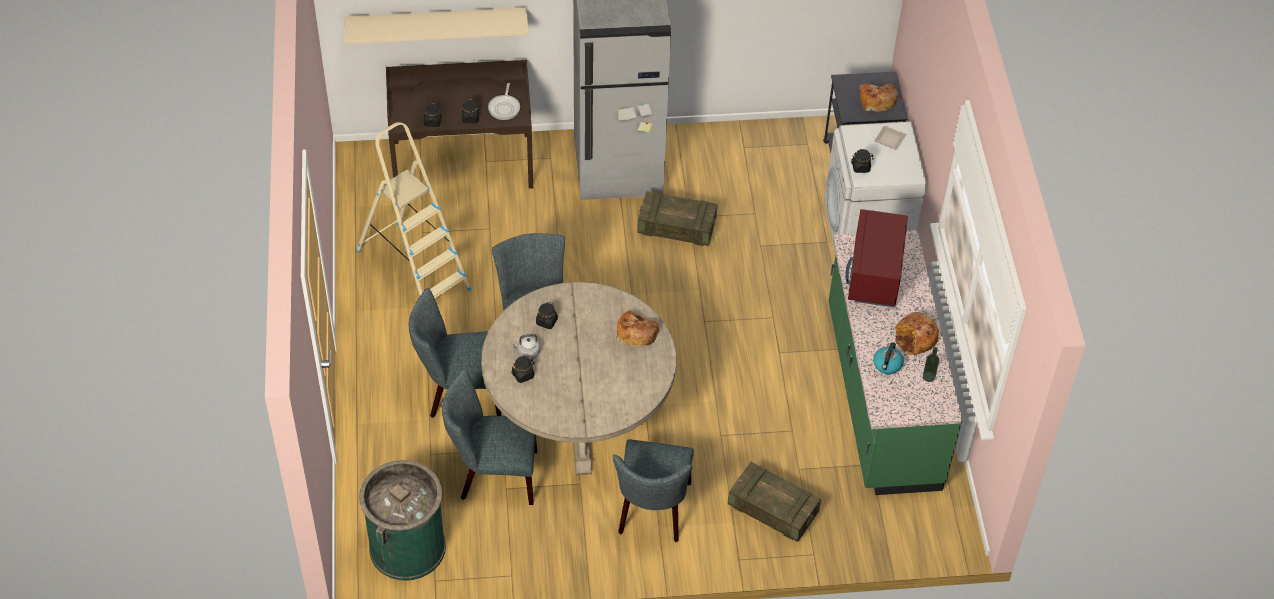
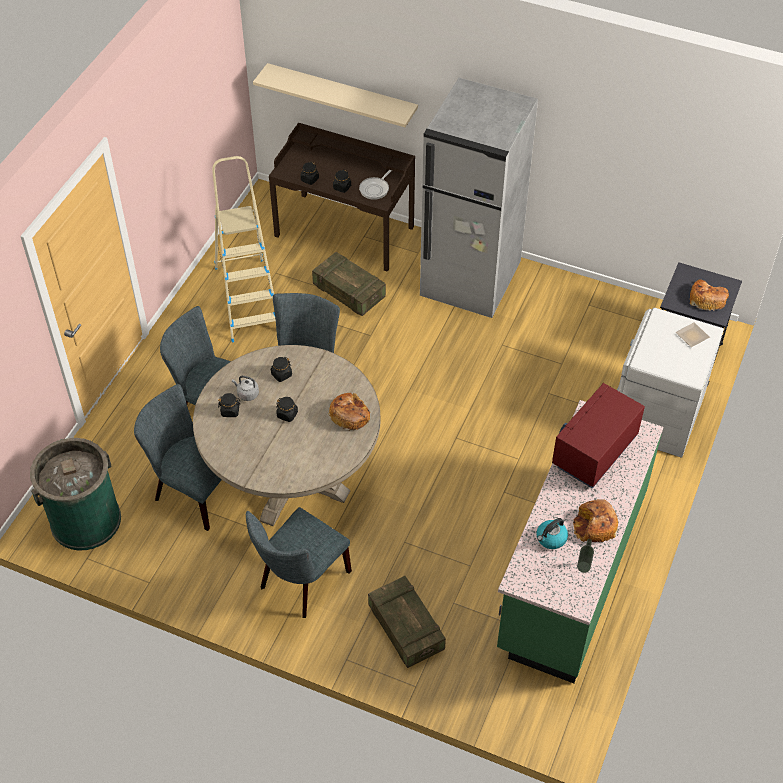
camera: 30 degrees right, 0 degrees up
(676, 227) = (485, 349): crate -> crate (349, 292)
(861, 167) = (648, 351): black jar -> black jar (287, 414)

